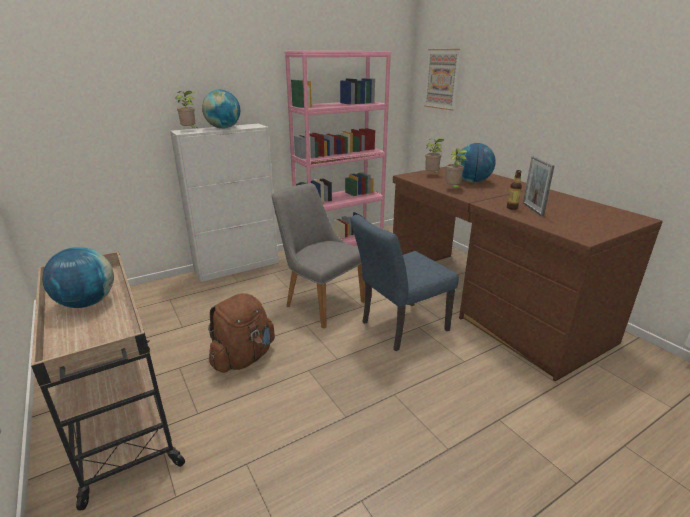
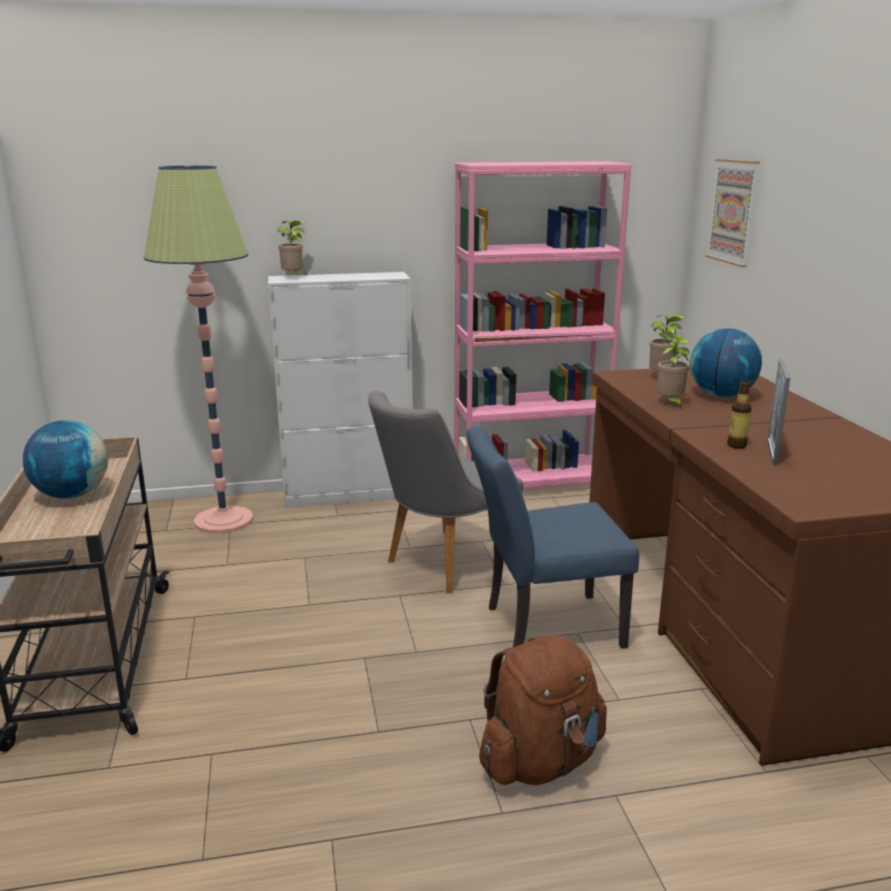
camera: 20 degrees right, 5 degrees down
(163, 297) = (223, 520): none -> floor lamp
(223, 128) = (343, 277): globe -> none
(244, 358) = (284, 622): brown backpack -> brown backpack (541, 761)
(319, 301) = (440, 565): grey chair -> grey chair turned 105 degrees counterclockwise

